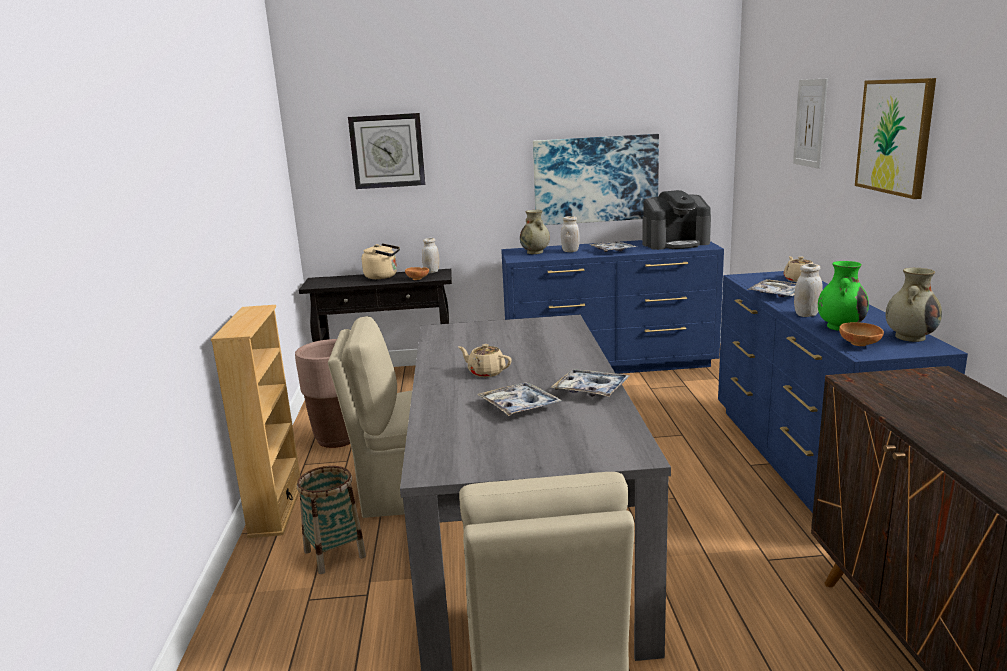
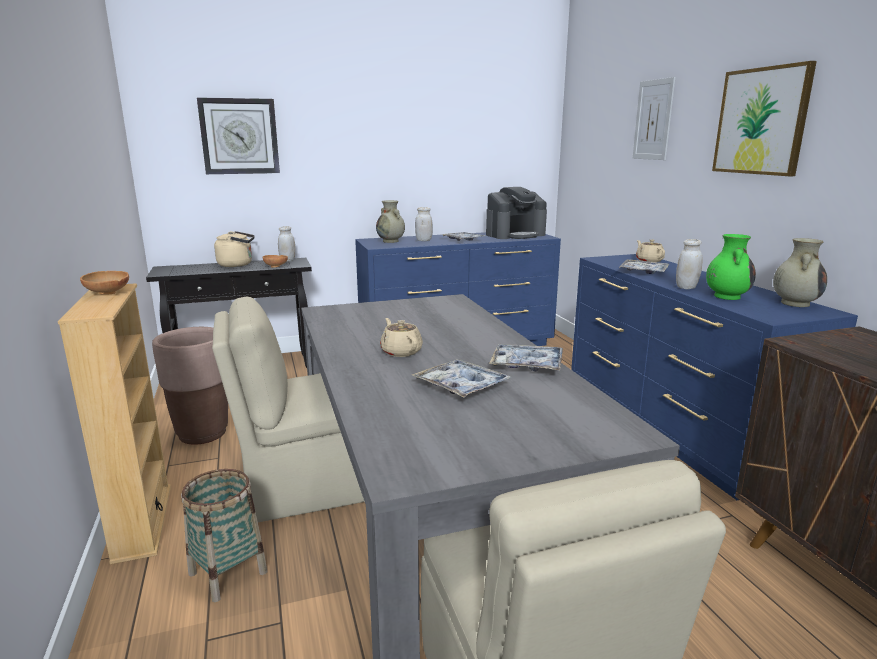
camera: 15 degrees left, 0 degrees up
(486, 372) = (401, 351): beige teapot -> beige teapot turned 45 degrees clockwise
(595, 179) = (442, 175): picture -> none
(860, 345) = (761, 311): brown bowl -> brown bowl (107, 294)

